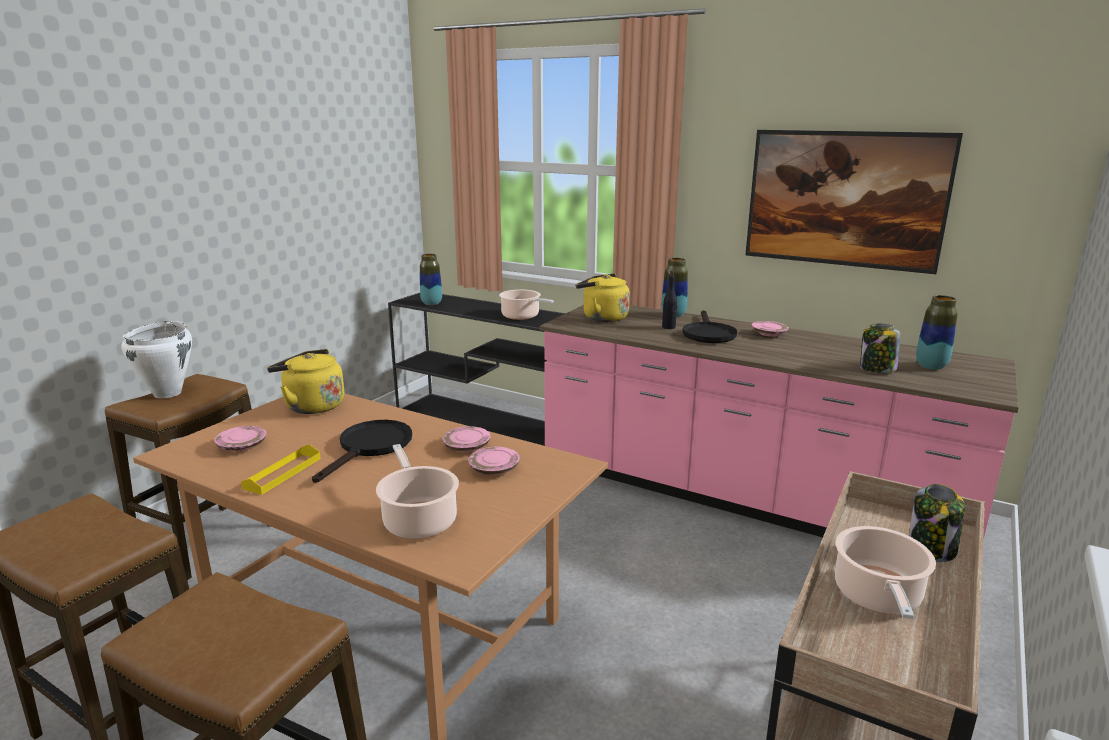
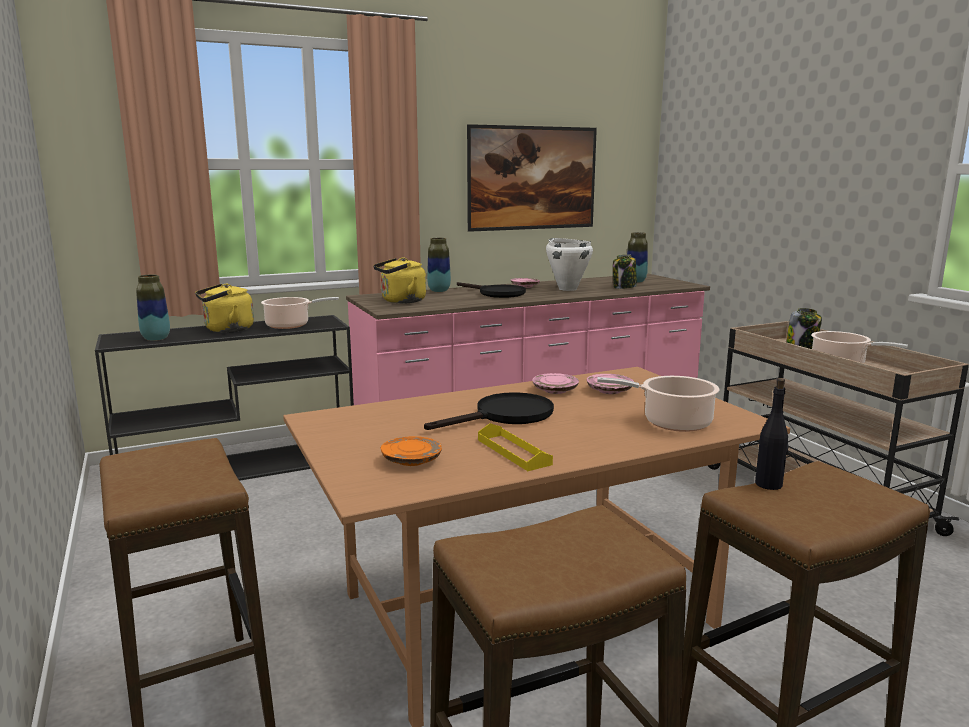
camera: 55 degrees left, 5 degrees down
(168, 393) = (149, 477): white cooking pot -> white cooking pot (567, 289)
(242, 446) = (411, 460): pink plate -> orange plate
(311, 406) = (352, 422): yellow kettle -> yellow kettle (226, 330)
(370, 447) = (505, 416): black frying pan -> black frying pan turned 90 degrees clockwise
(669, 327) = (463, 296): black bottle -> black bottle (769, 484)

